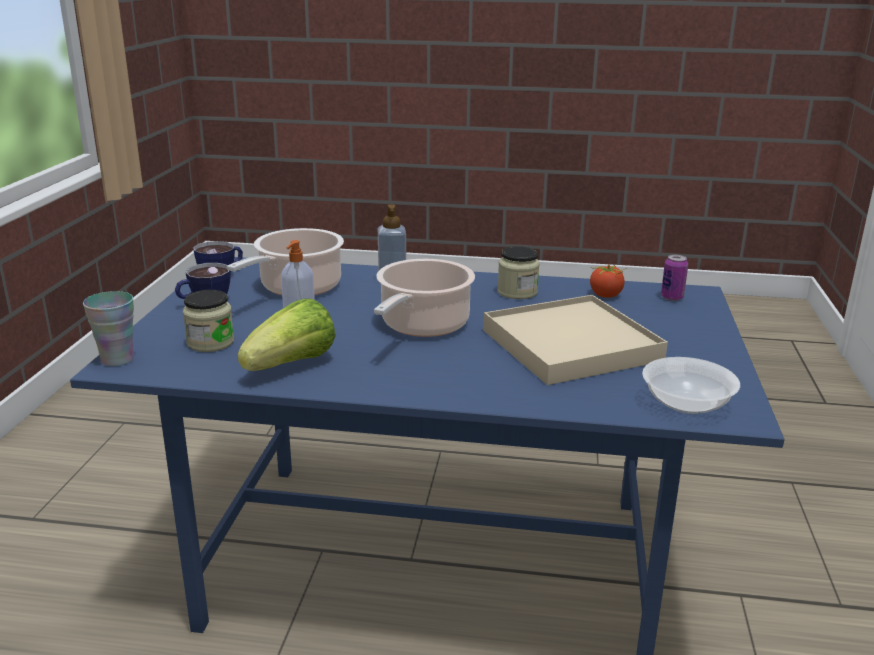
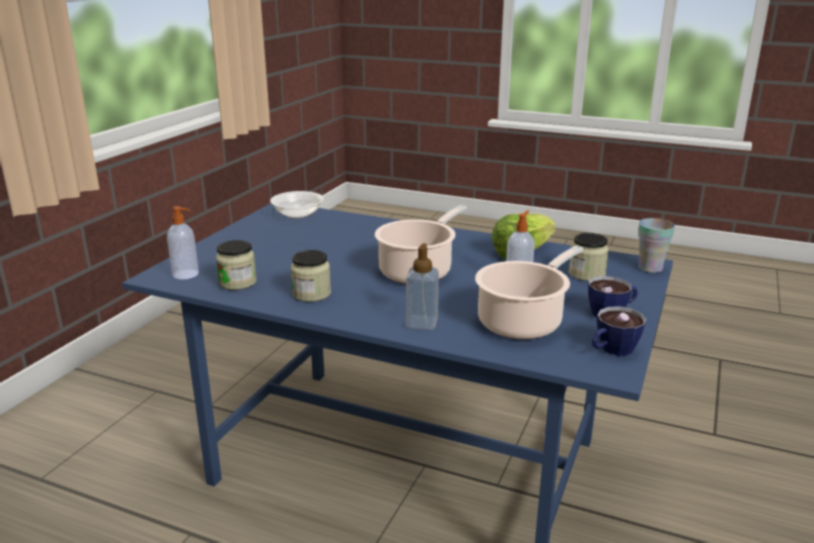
camera: 165 degrees left, 0 degrees up
(570, 345) = (322, 247): beige tray -> none
(606, 295) = (237, 282): tomato -> jar
(672, 297) = (186, 274): can -> soap dispenser

